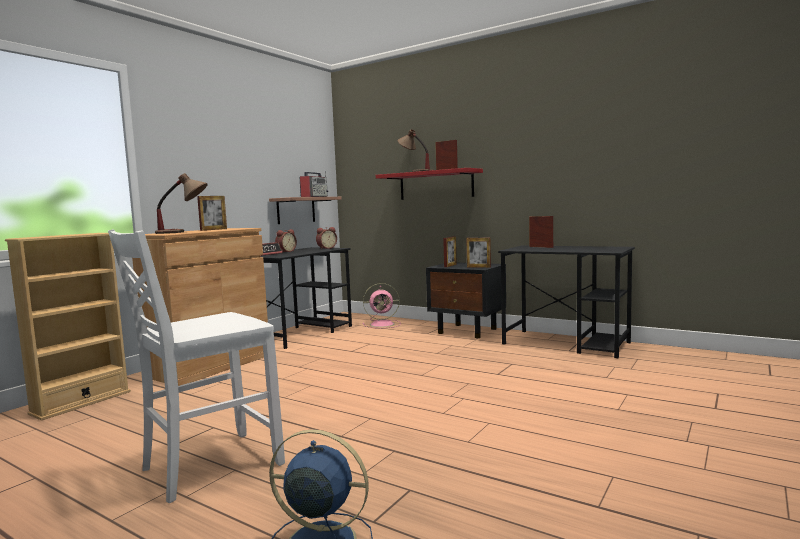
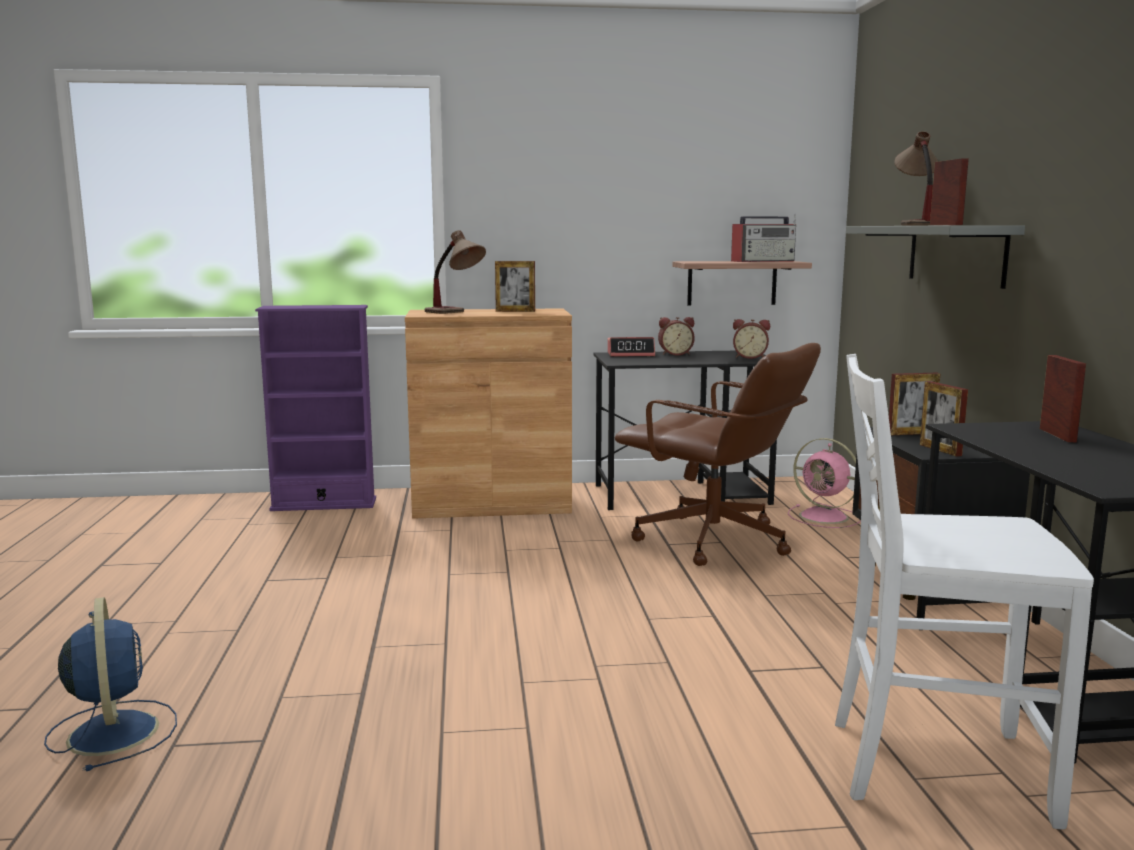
camera: 50 degrees right, 5 degrees up
(81, 402) = (324, 504): beige bookcase -> purple bookcase
(209, 466) = (235, 615): white chair -> white chair (932, 766)
(367, 344) = (714, 542): none -> brown office chair
(436, 185) = (956, 254): red shelf -> grey shelf

